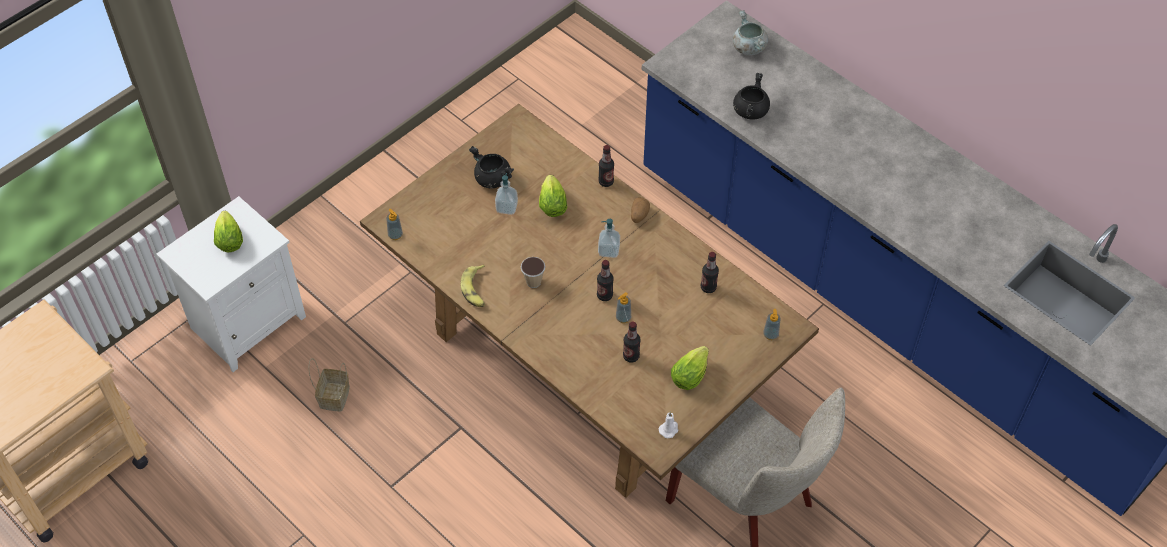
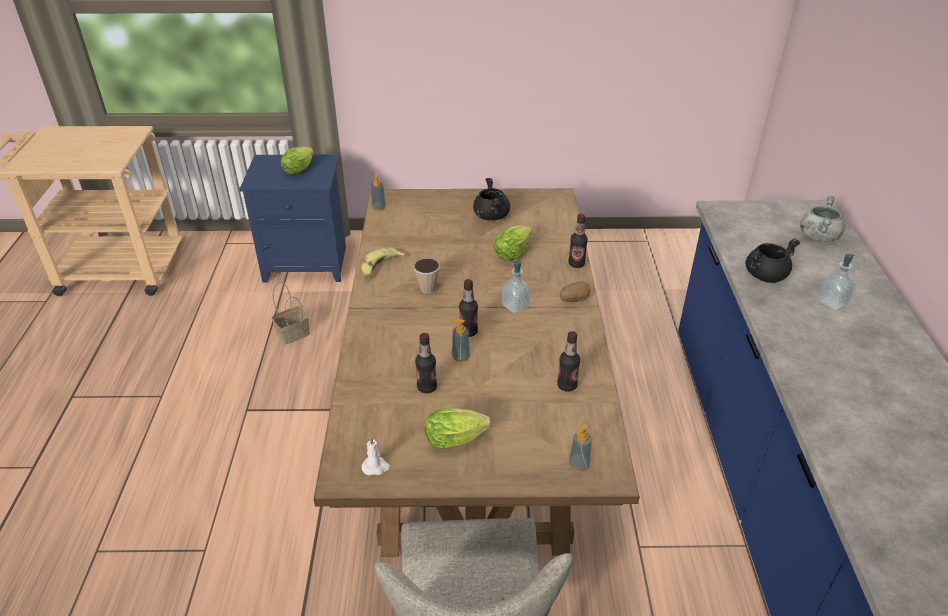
camera: 45 degrees right, 15 degrees down
(248, 321) = (308, 263): white nightstand -> blue nightstand
(506, 207) = (476, 236): soap dispenser -> soap dispenser (831, 302)

